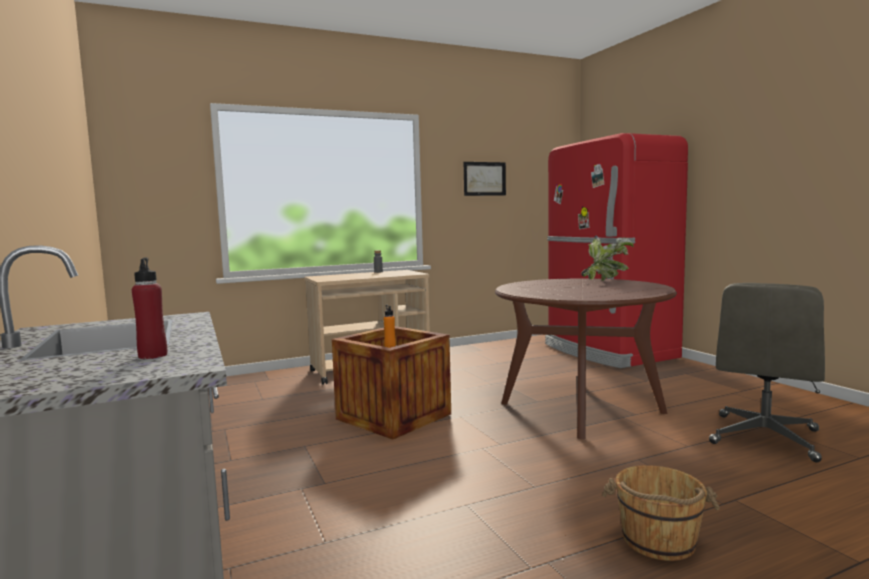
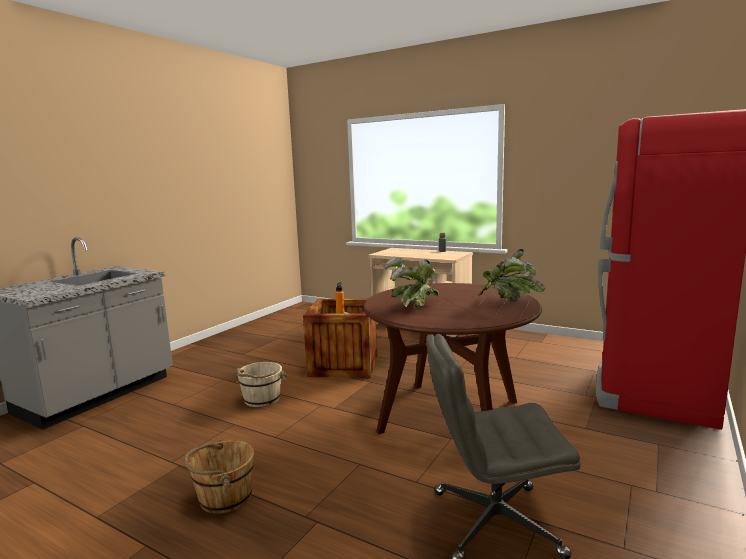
camera: 55 degrees right, 5 degrees up
(153, 355) = (54, 289): red bottle -> none
(417, 475) = (261, 399): none -> beige bucket
(484, 178) = (578, 163): picture -> none
(581, 293) = (414, 306): none -> potted plant

